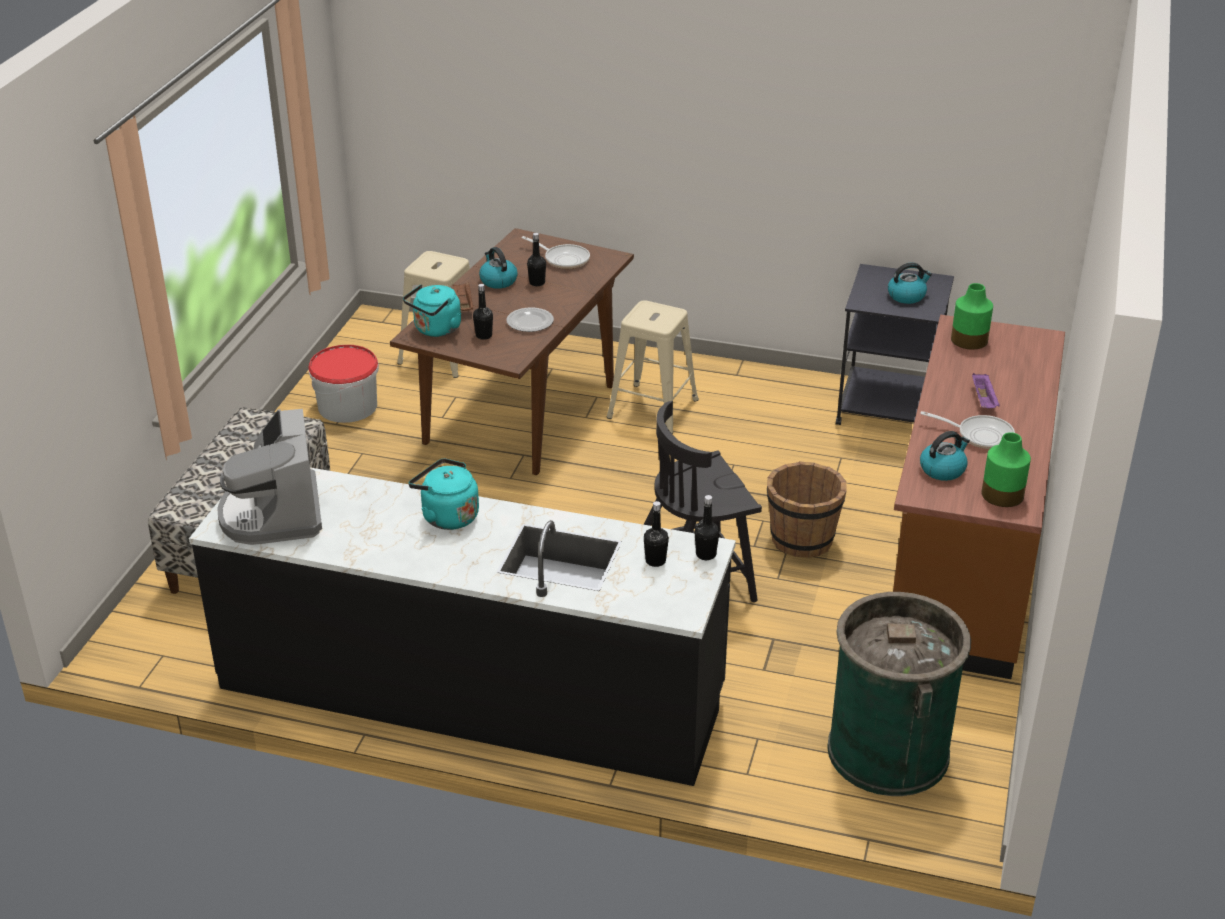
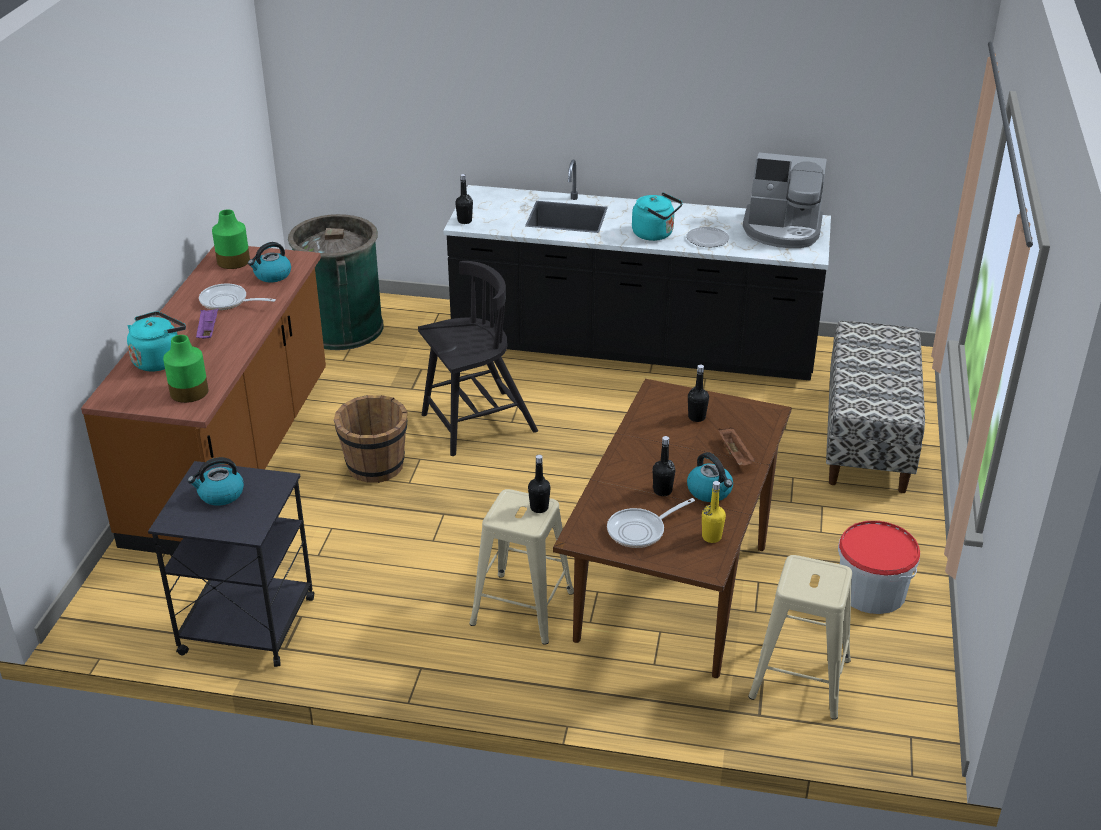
camera: 175 degrees right, 0 degrees up
(273, 514) = (782, 230): coffee machine -> coffee machine turned 120 degrees clockwise
(436, 330) = (750, 421): turquoise kettle -> turquoise kettle (159, 360)
(510, 253) = (711, 537): none -> yellow bottle
(530, 322) = (653, 436): plate -> plate (707, 239)
(563, 259) = (640, 531): frying pan -> frying pan turned 60 degrees counterclockwise
(655, 561) = (500, 216): black bottle -> black bottle (539, 508)

